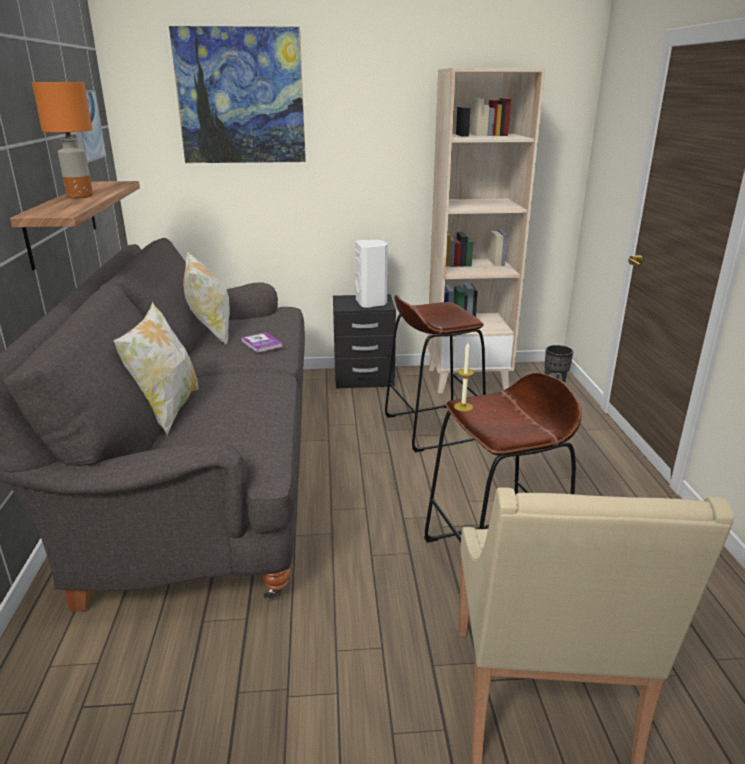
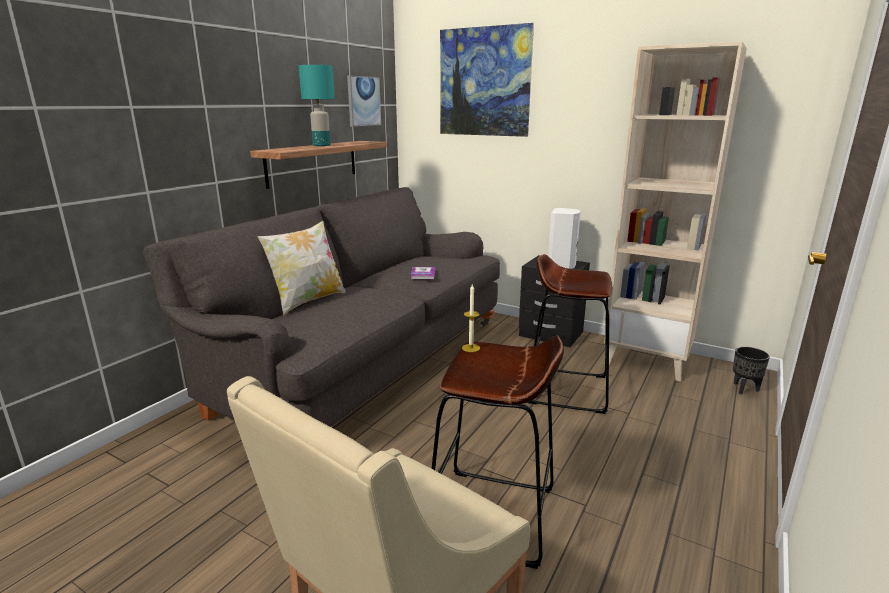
camera: 35 degrees right, 5 degrees down
(79, 196) = (321, 145): orange table lamp -> turquoise table lamp
(211, 333) = (404, 261): pillow -> none

